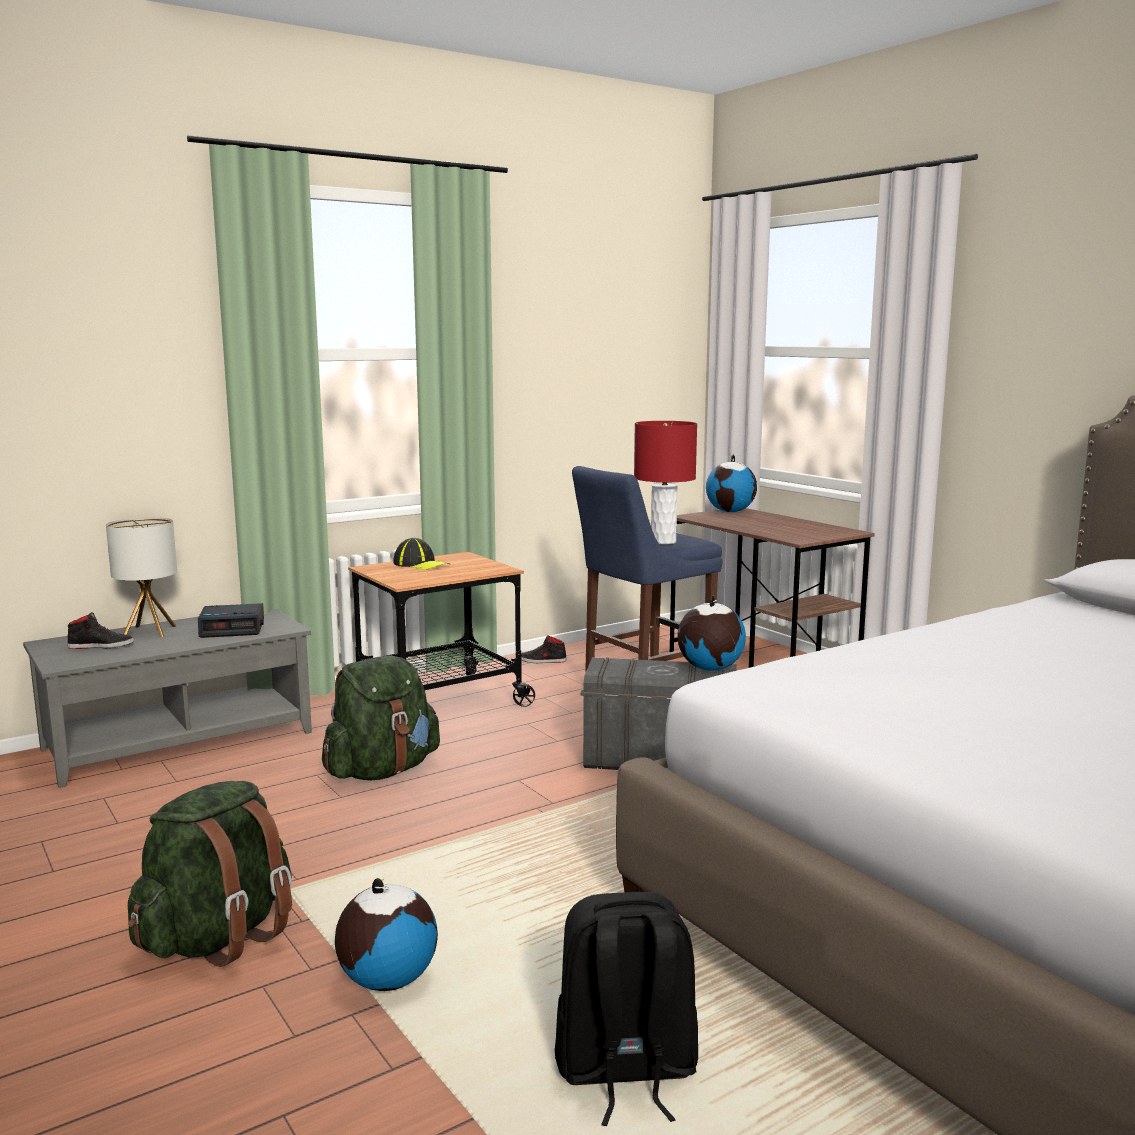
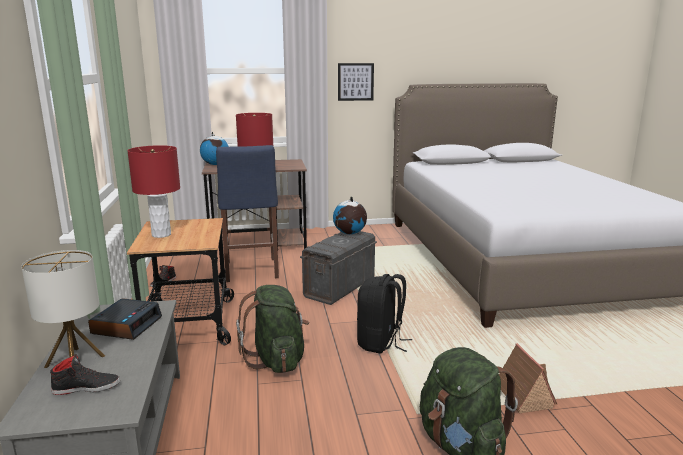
camera: 65 degrees left, 5 degrees up
(101, 646) = (86, 387): black shoe -> black shoe turned 60 degrees clockwise
(387, 980) = (522, 395): globe -> toy house
(421, 564) = (161, 234): cap -> red table lamp
(625, 1072) = (596, 354): black backpack -> black backpack (380, 343)
(1017, 382) = (355, 82): none -> picture

